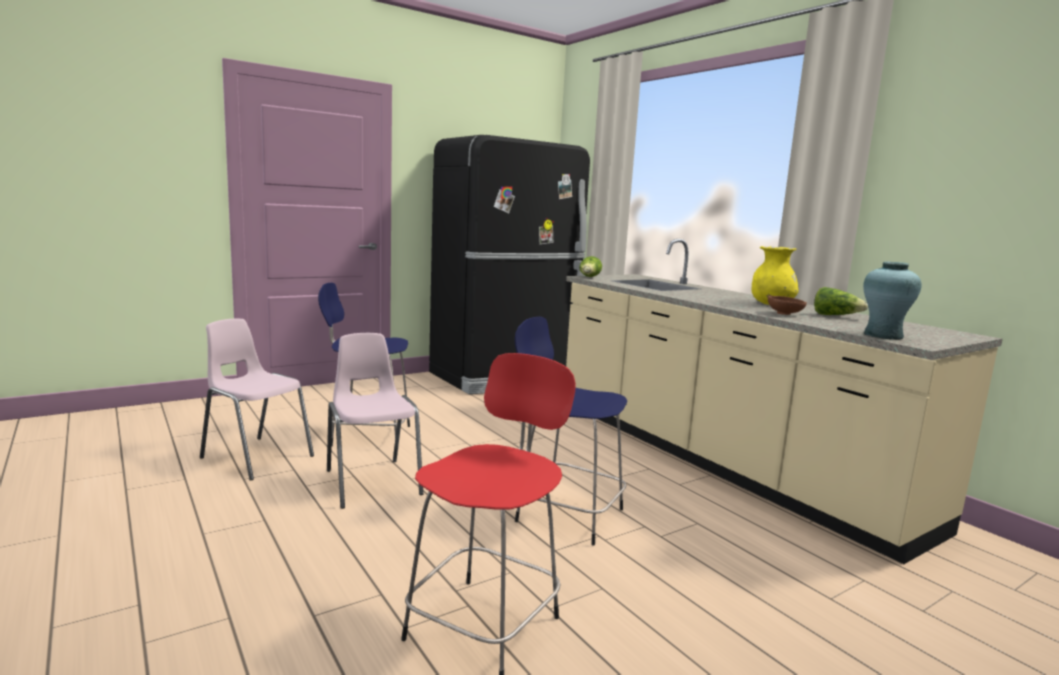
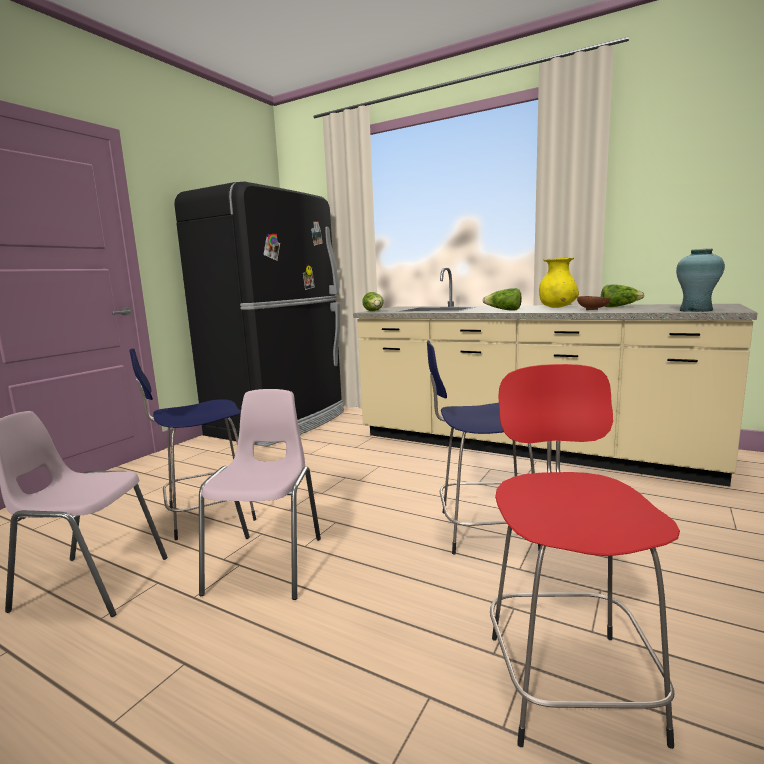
camera: 25 degrees left, 0 degrees up
(372, 482) = (268, 564): pink chair -> pink chair turned 60 degrees clockwise
(702, 298) = (504, 310): none -> lettuce

